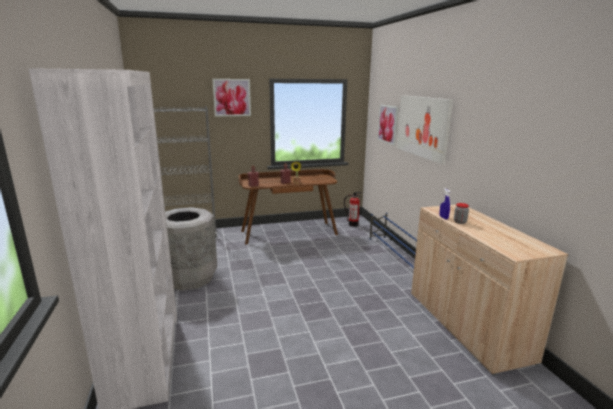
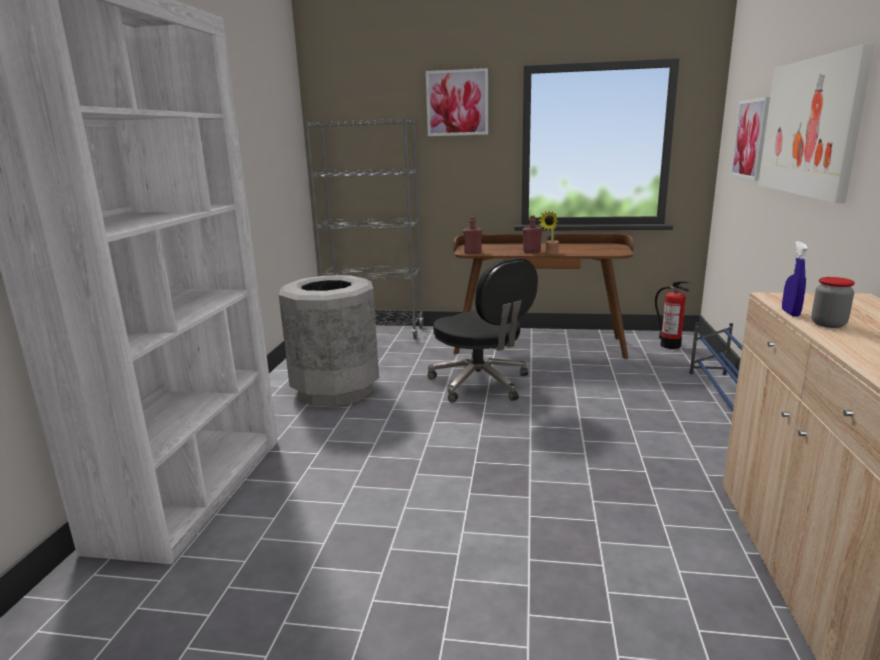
camera: 25 degrees right, 0 degrees up
(272, 260) = (481, 383): none -> black office chair

